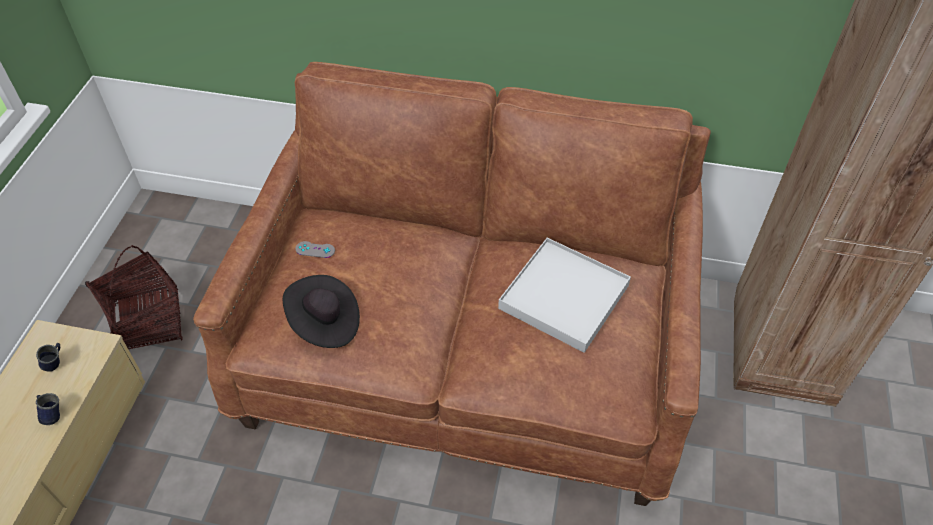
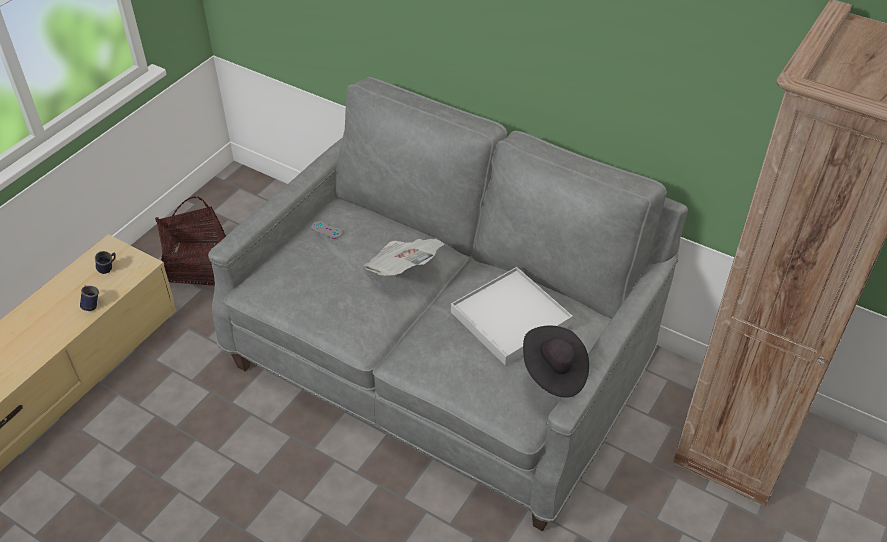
camera: 20 degrees right, 5 degrees down
(324, 323) = (307, 286): black hat -> black hat (554, 372)
(423, 273) = (403, 270): none -> newspaper
(466, 353) = (443, 362): brown sofa -> grey sofa

